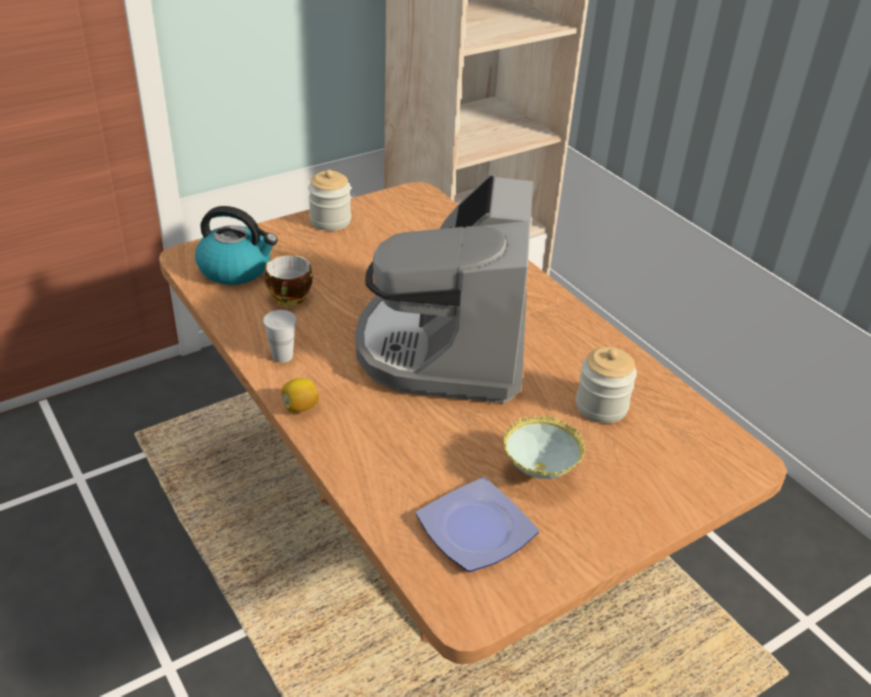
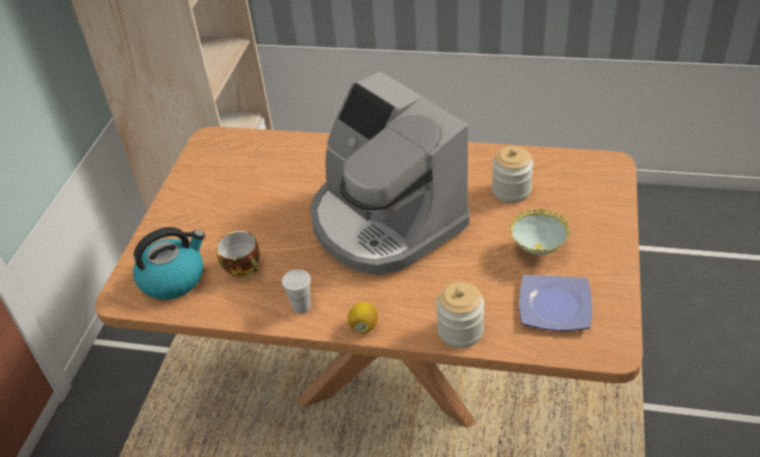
camera: 40 degrees left, 5 degrees up
(330, 221) = (183, 198): jar -> jar (460, 331)

